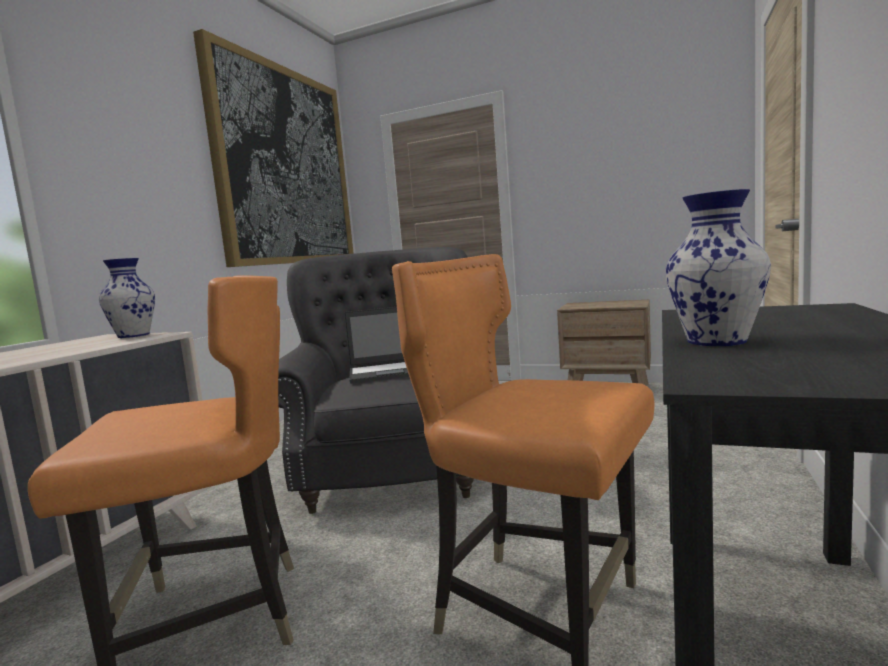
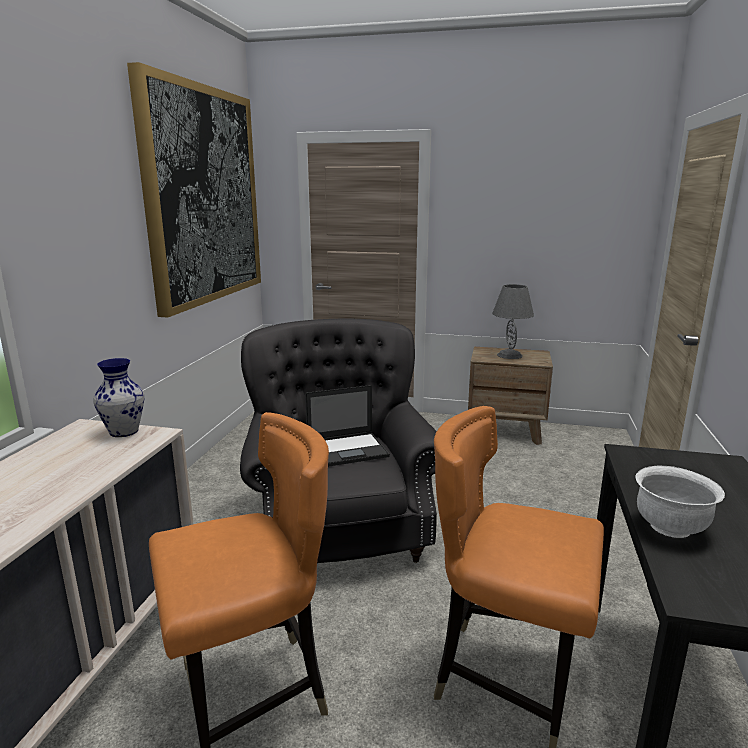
camera: 10 degrees left, 10 degrees up
(603, 304) = (510, 355): none -> grey table lamp
(717, 341) = (670, 527): vase -> white bowl

